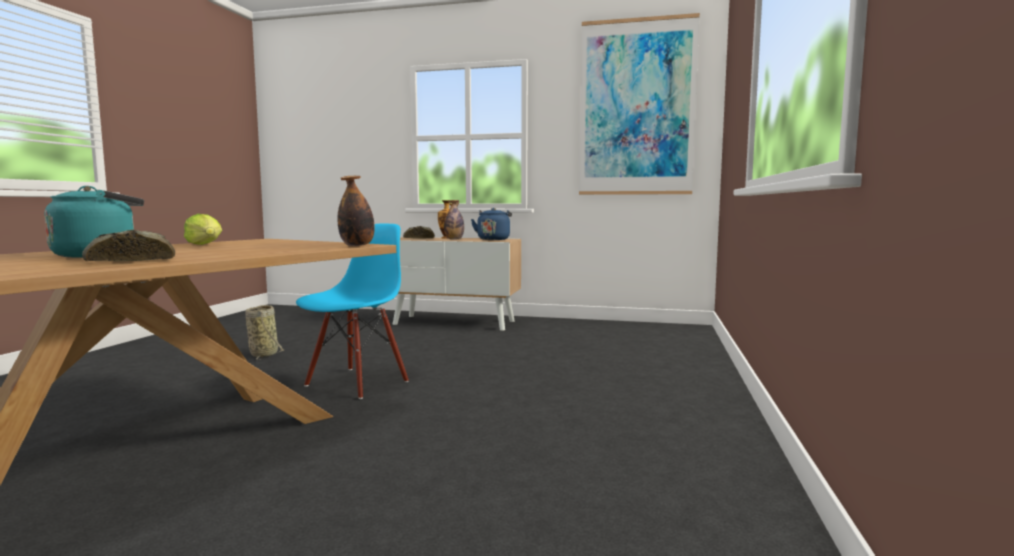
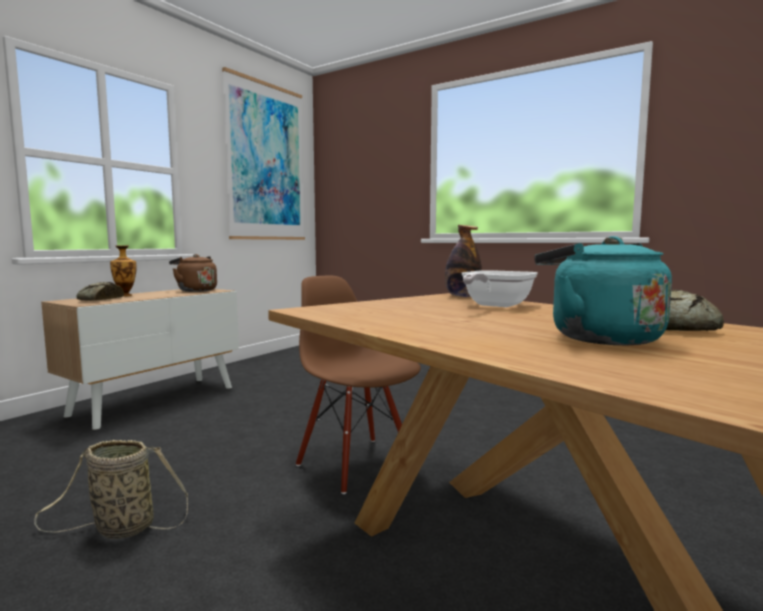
camera: 70 degrees left, 0 degrees up
(206, 245) = (408, 320): lettuce -> none
(281, 248) = (494, 306): none -> frying pan
(356, 383) = (357, 464): blue chair -> brown chair
(454, 239) = (160, 295): bottle -> none
(493, 239) = (195, 290): blue kettle -> brown kettle

